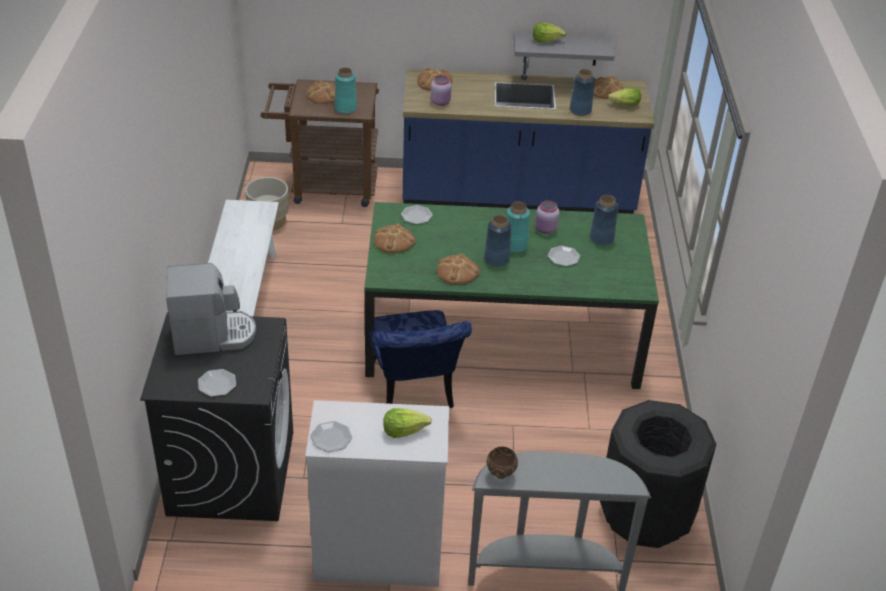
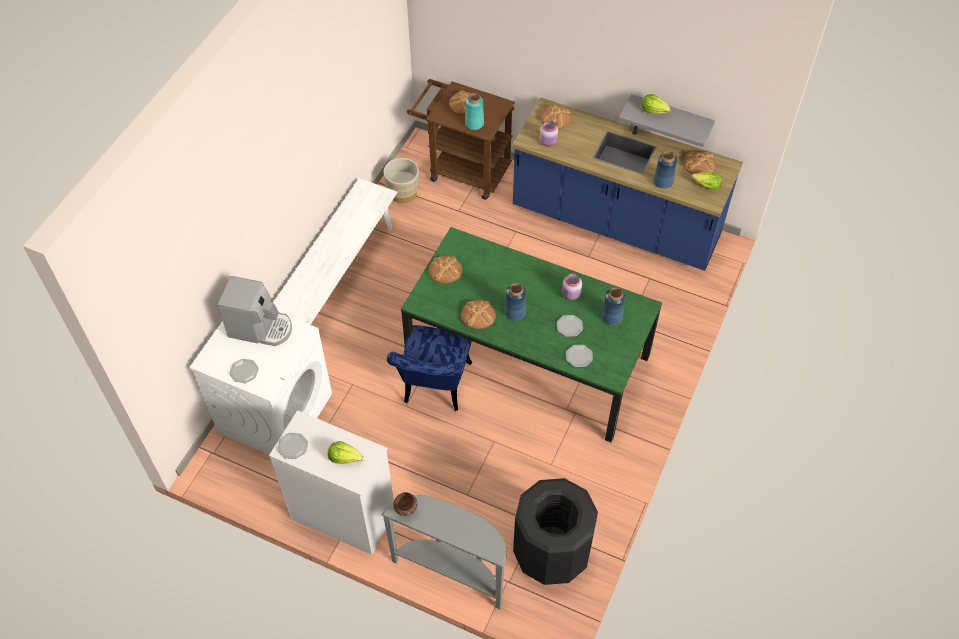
camera: 25 degrees right, 15 degrees up
(231, 472) = (275, 412): black washing machine -> white washing machine
(416, 216) = (475, 250): plate -> plate (579, 356)
(515, 245) = (537, 303): turquoise vase -> none

